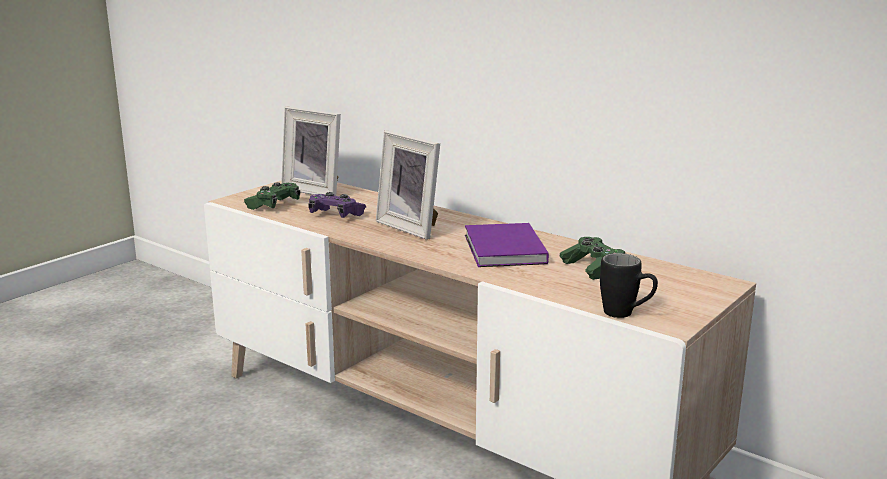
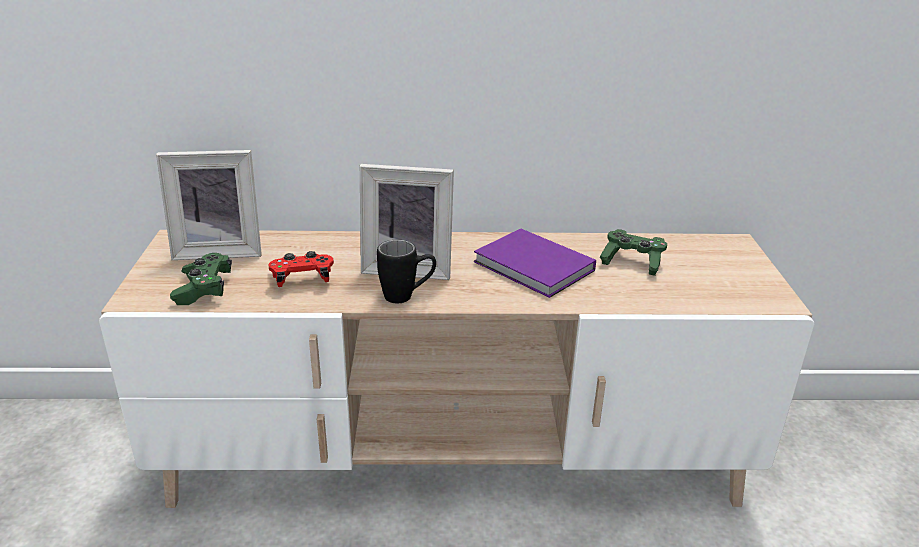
camera: 40 degrees left, 10 degrees up
(336, 215) = (302, 279): purple game controller -> red game controller
(626, 314) = (738, 305): black mug -> black mug (407, 296)

